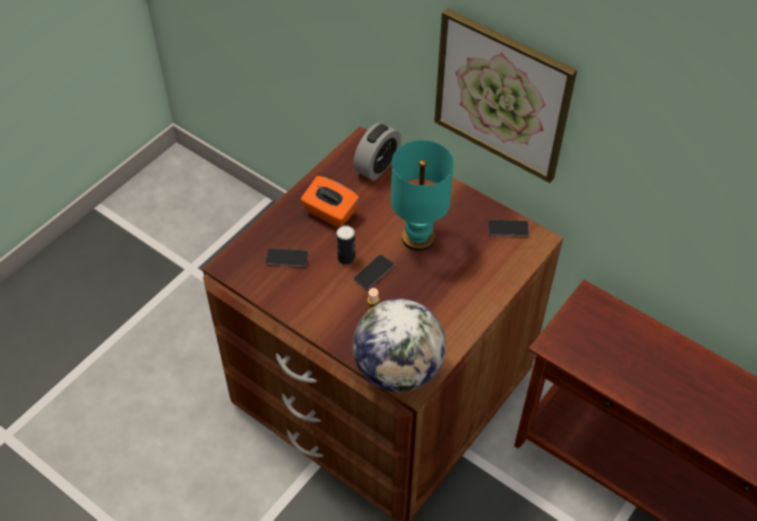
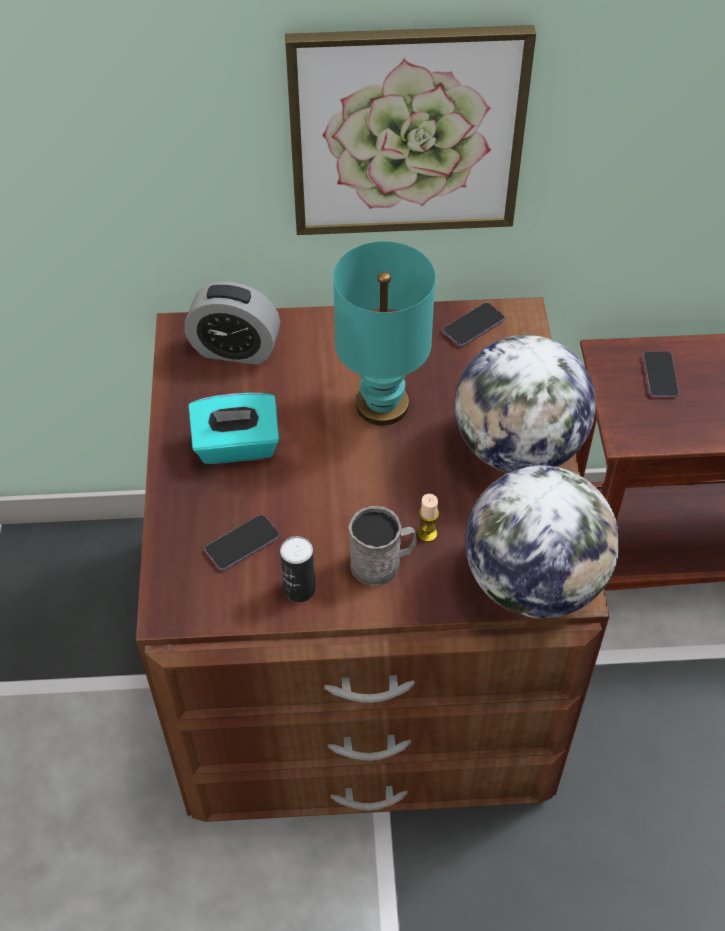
camera: 40 degrees left, 0 degrees up
(330, 213) = (237, 447): orange tissue box -> turquoise tissue box
(338, 311) = (382, 563): none -> grey mug
(346, 258) = (319, 489): can -> can (299, 589)
(373, 273) = (374, 484): phone -> phone (660, 376)
(377, 166) = (235, 350): alarm clock -> alarm clock turned 105 degrees clockwise
(462, 303) = (518, 448): none -> globe

